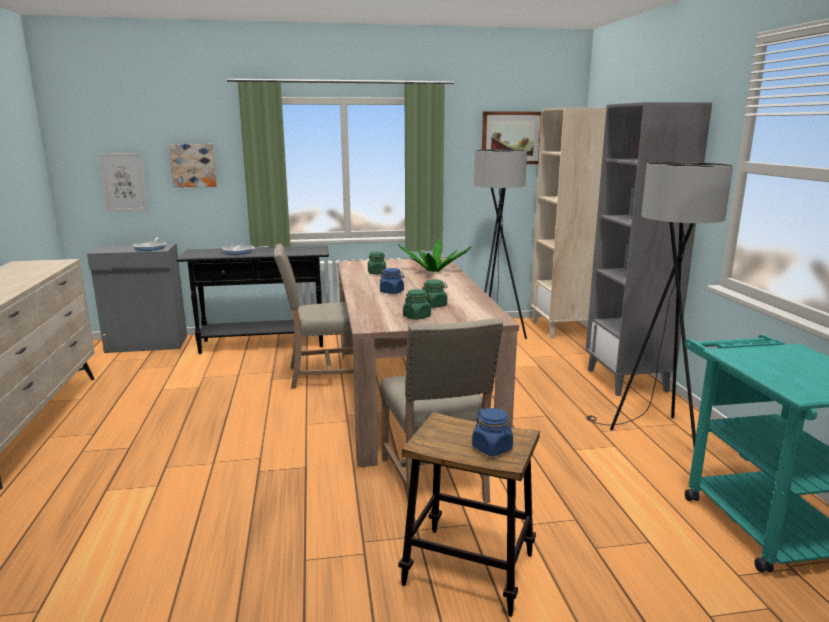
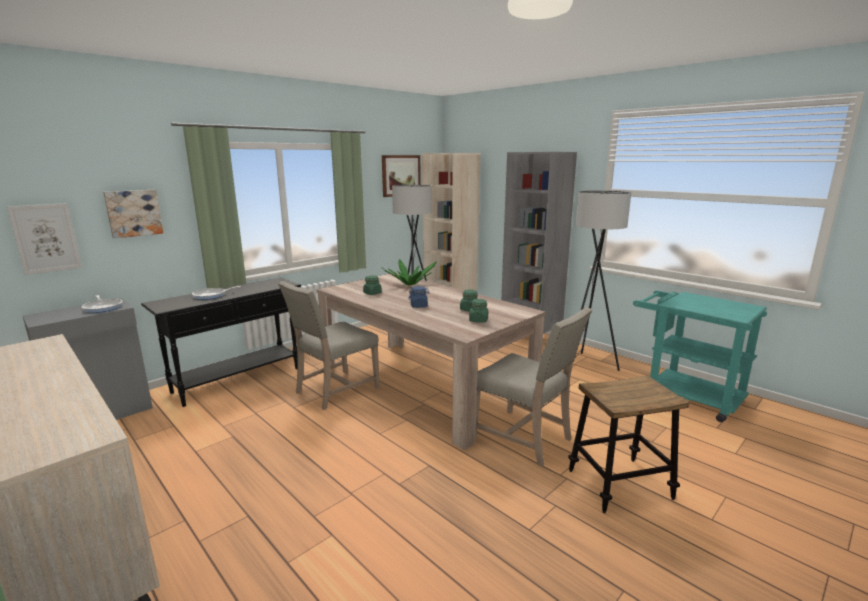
camera: 35 degrees left, 0 degrees up
(492, 448) = (650, 394): blue jar -> none

